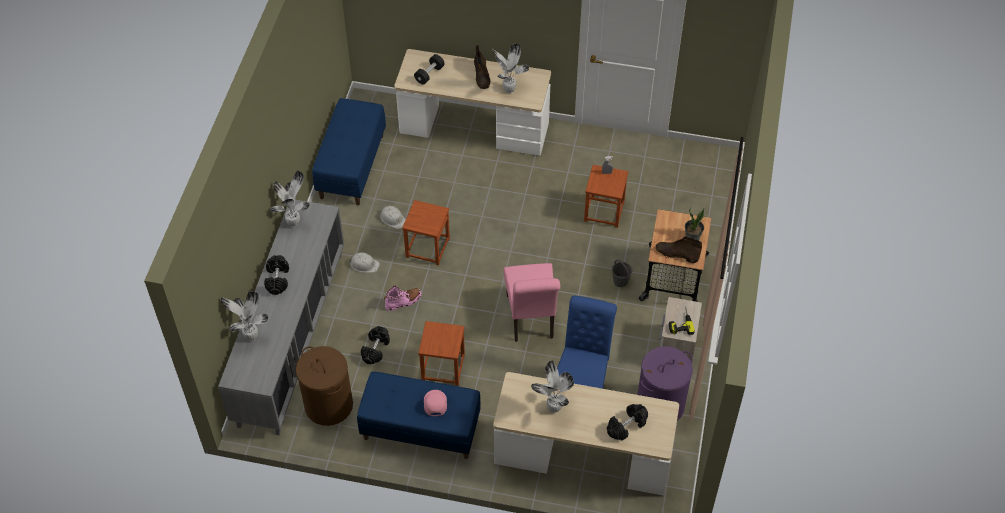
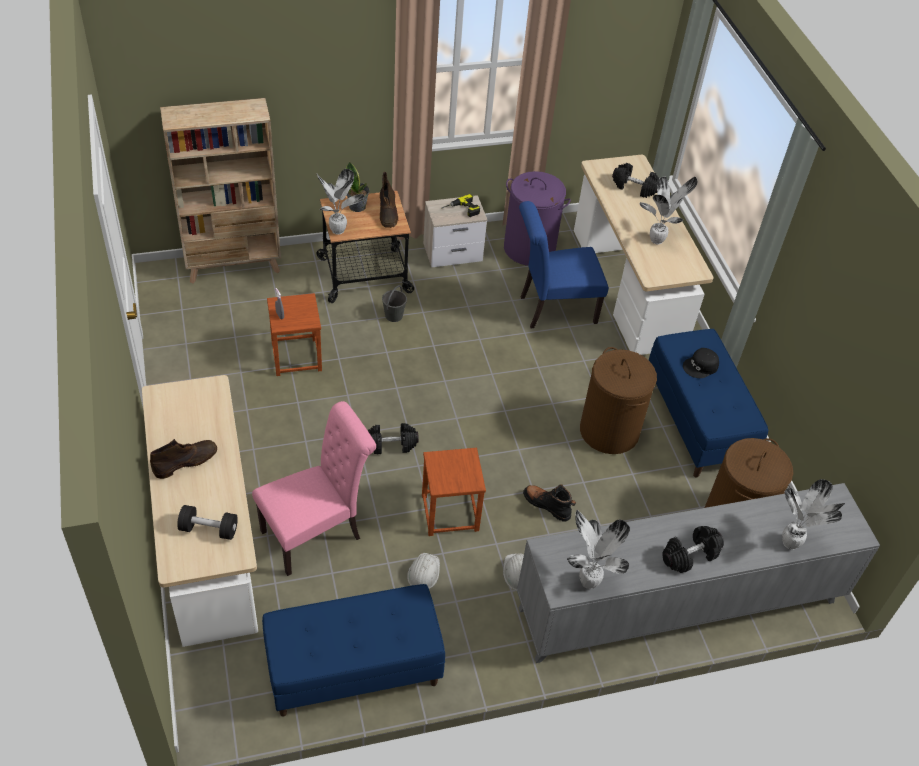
camera: 120 degrees left, 5 degrees down
(376, 349) = (631, 505): black dumbbell -> black dumbbell (391, 444)
(403, 301) = (547, 505): pink boot -> black boot
(434, 403) = (701, 366): pink cap -> black cap
(443, 368) = (609, 431): brown stool -> brown laundry basket
(508, 89) = (202, 422): potted plant -> potted plant (338, 231)
(531, 319) = (494, 375): pink chair -> pink chair (317, 533)
(716, 202) = (234, 265): none -> beige bookcase

